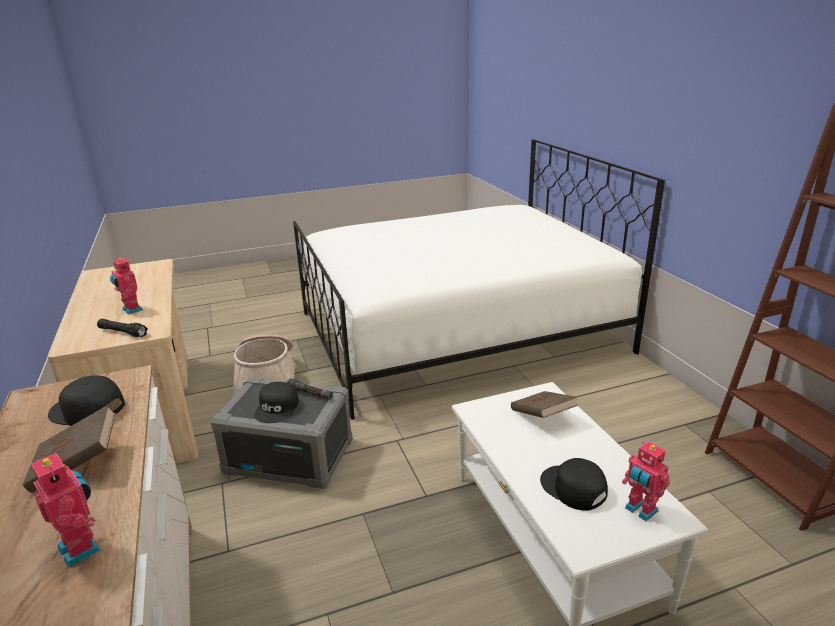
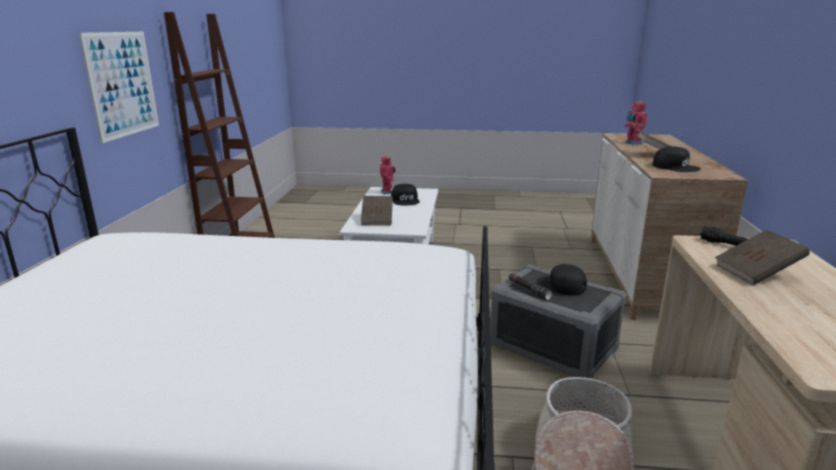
camera: 155 degrees left, 5 degrees down
(131, 310) = (757, 272): toy robot -> brown book
(277, 408) = (561, 286): black cap -> black cap turned 90 degrees counterclockwise
(736, 169) = (122, 84): none -> picture

